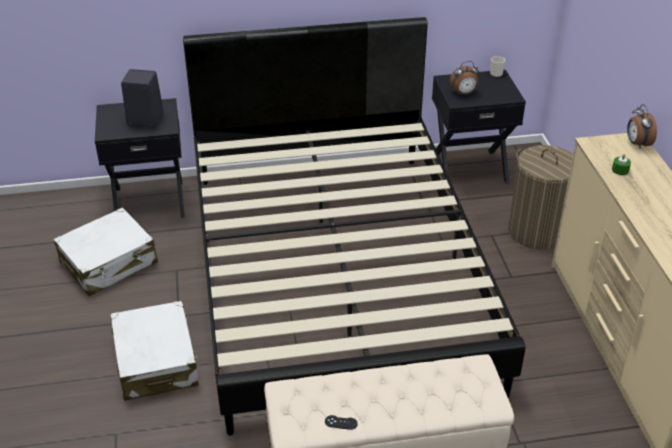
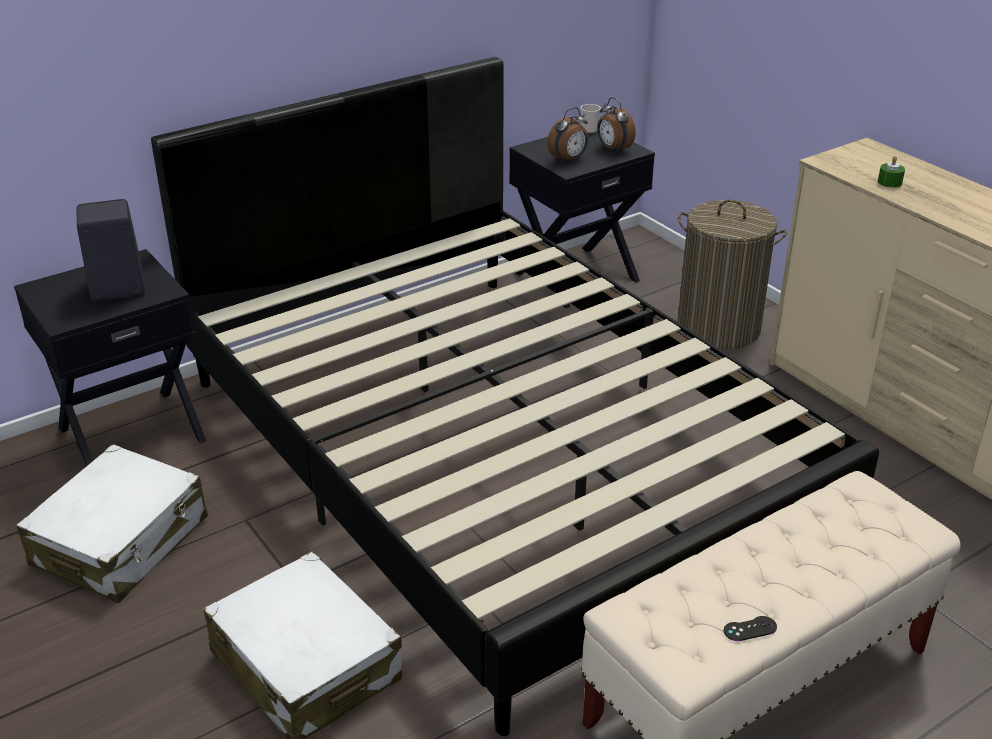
camera: 25 degrees left, 5 degrees down
(637, 144) = (877, 151): alarm clock -> alarm clock (613, 149)

